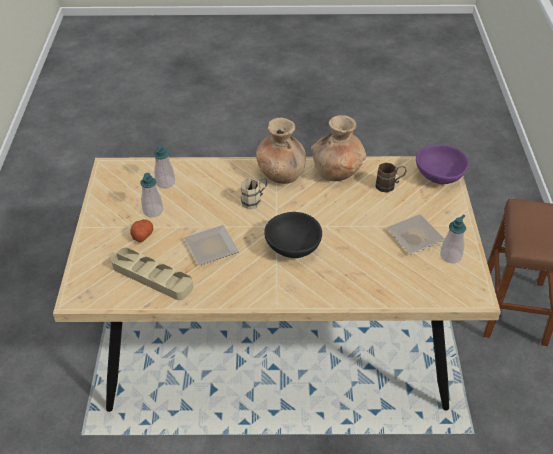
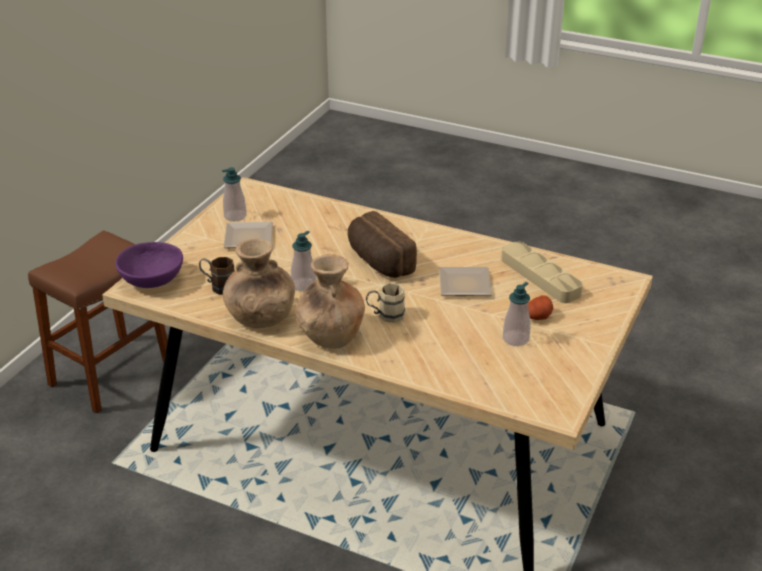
camera: 155 degrees left, 10 degrees down
(165, 182) = (485, 368): soap dispenser -> soap dispenser (303, 285)
(293, 247) = (378, 262): black bowl -> bread

